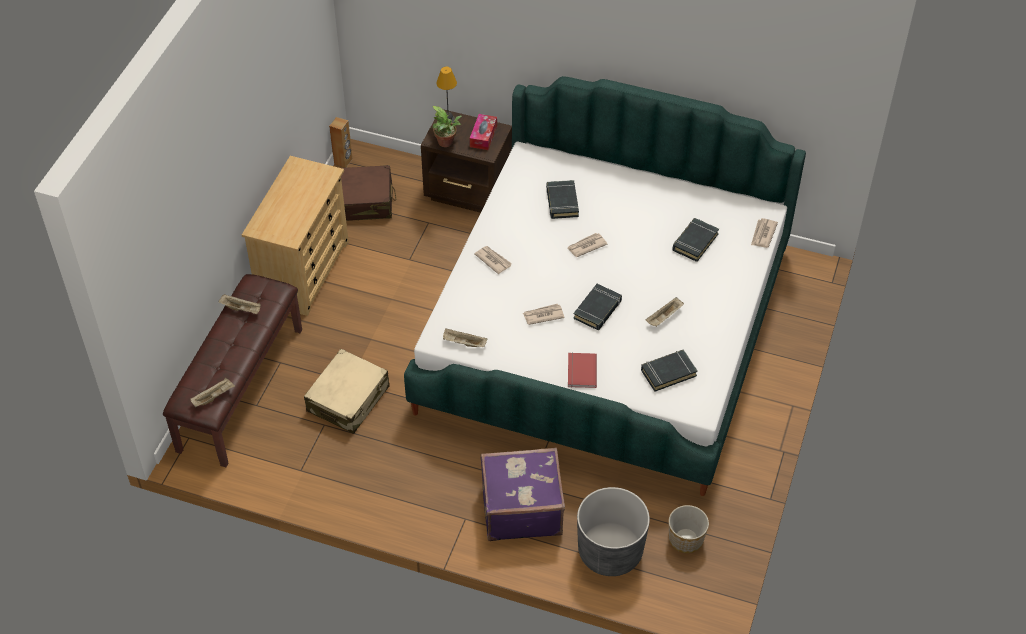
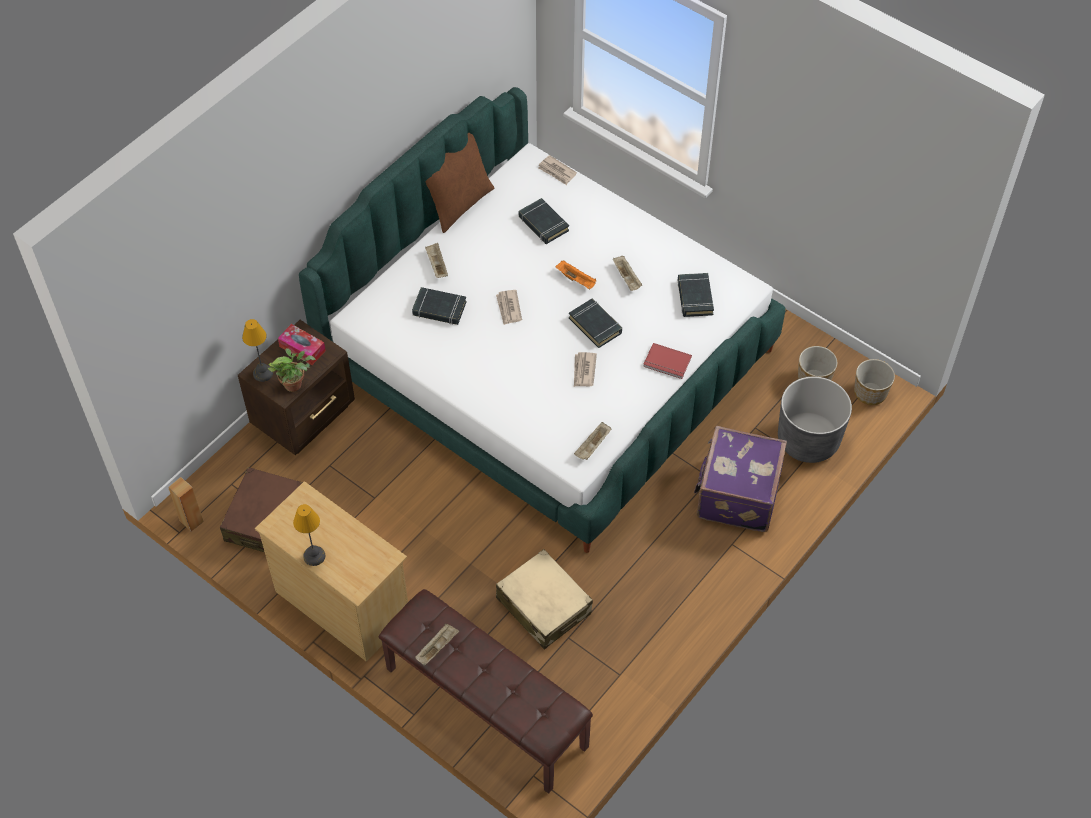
camera: 70 degrees left, 5 degrees up
(213, 397) = (554, 703): beige tray -> beige tray (436, 265)
(277, 196) = (315, 556): none -> table lamp
(493, 260) = (492, 390): newspaper -> none
(643, 282) = (576, 280): none -> orange tray
(685, 180) = (458, 204): none -> brown pillow
(693, 591) = (869, 393): none -> planter

